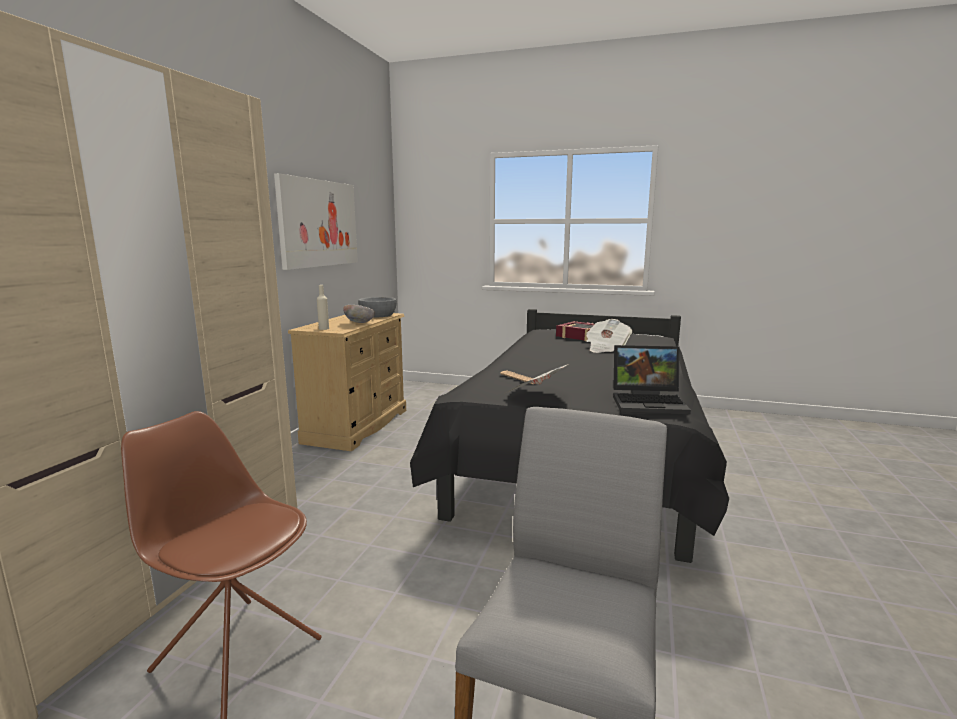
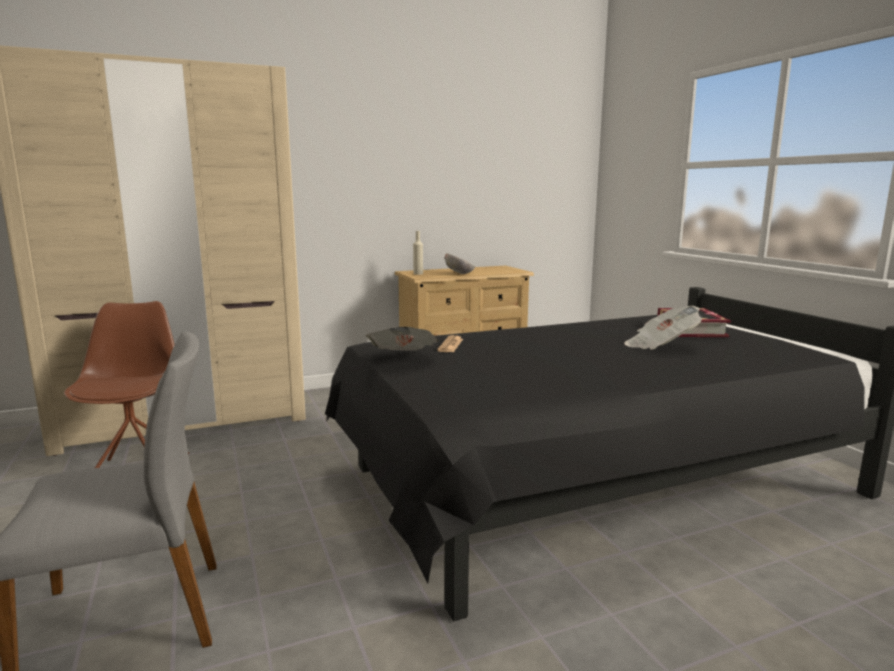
camera: 50 degrees right, 0 degrees up
(318, 223) = (454, 171): picture -> none
(378, 315) = (504, 270): grey bowl -> none
(650, 402) = (466, 396): laptop -> none

